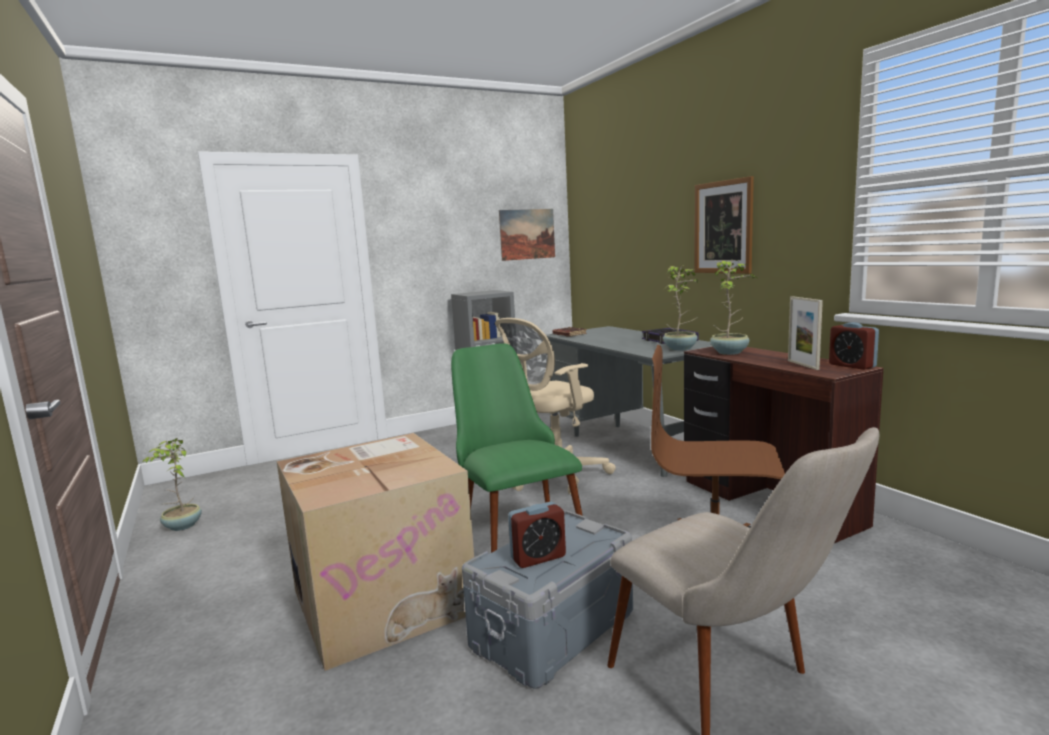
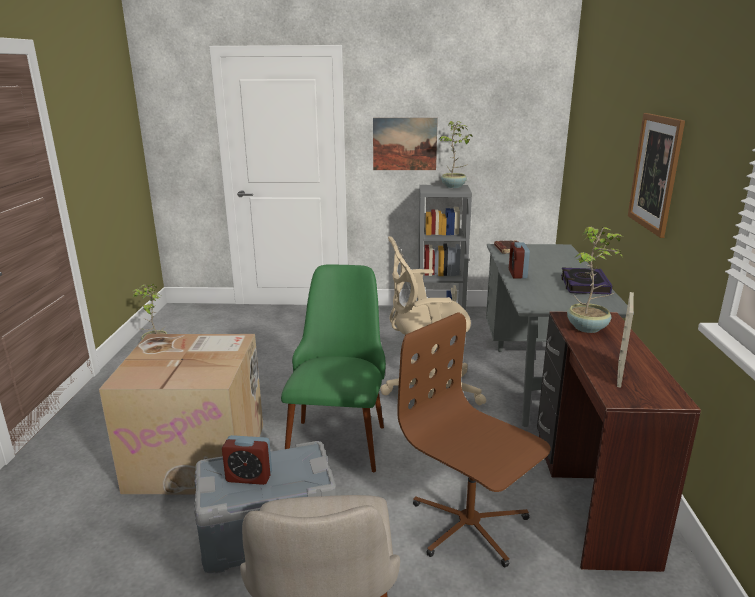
camera: 30 degrees right, 10 degrees up
(527, 234) = (514, 128): picture -> picture (404, 144)
(681, 349) = (569, 303): potted plant -> potted plant (454, 187)
(852, 366) = (669, 394): alarm clock -> alarm clock (517, 274)

